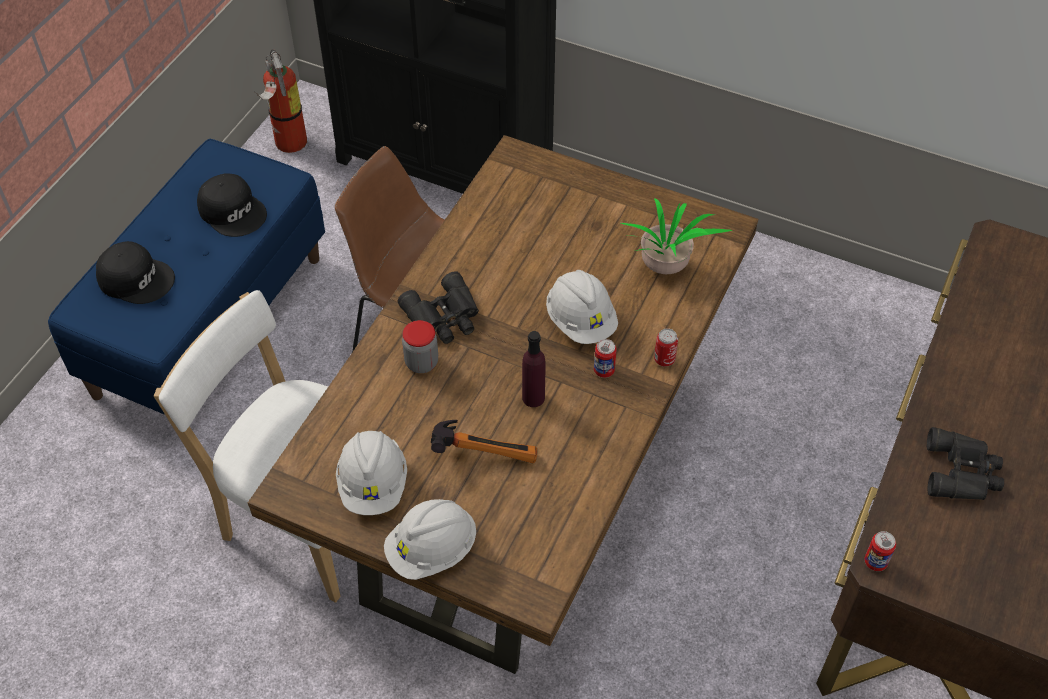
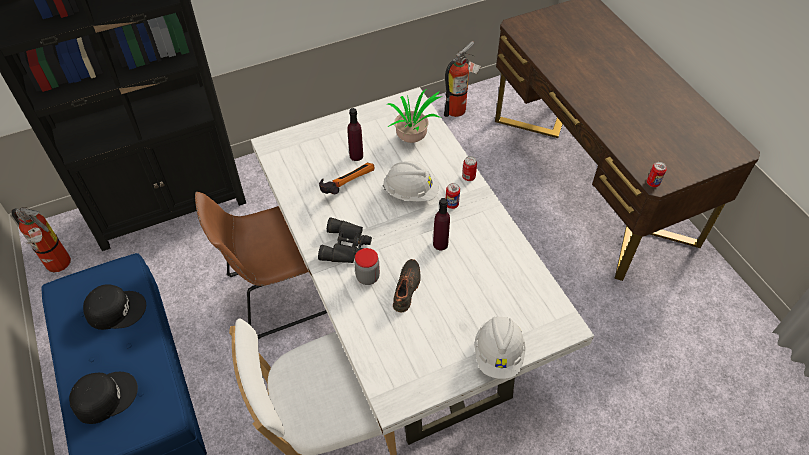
camera: 50 degrees left, 0 degrees up
(373, 484) = (429, 354): white hard hat -> none
(440, 408) = (407, 289): none -> black shoe
(484, 450) = (454, 287): hammer -> hammer (346, 183)
(524, 484) = (405, 315): brown dining table -> white dining table
(580, 236) = (356, 156): none -> purple bottle
(901, 317) = (459, 109): none -> fire extinguisher
(963, 472) = (630, 122): black binoculars -> none

